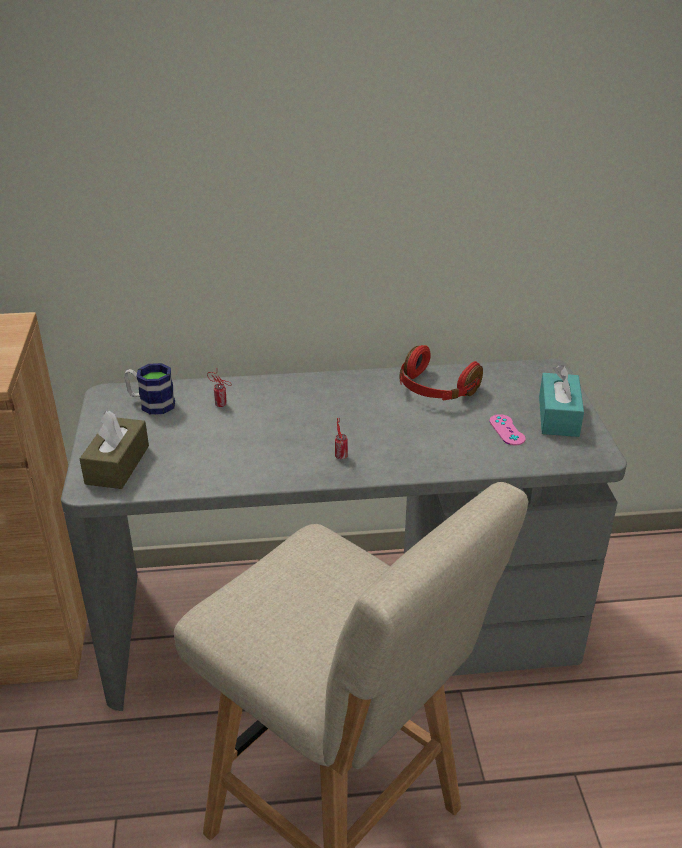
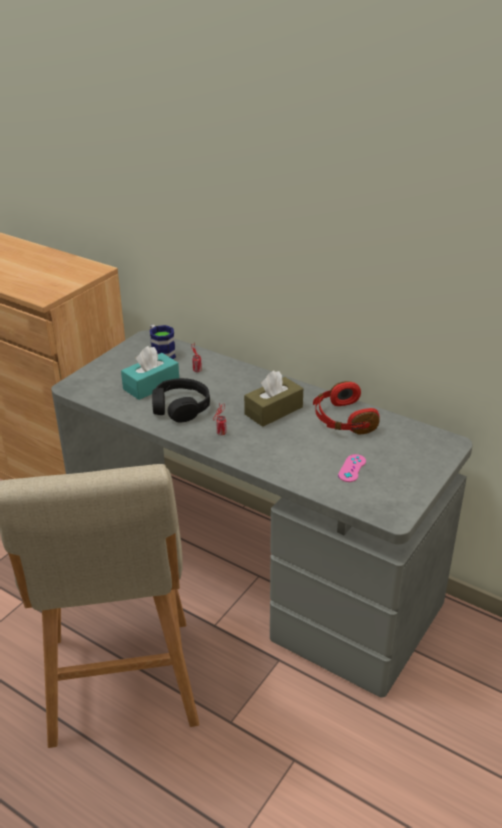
camera: 40 degrees right, 0 degrees up
(117, 465) = (99, 380): brown tissue box -> brown tissue box (273, 411)
(259, 451) = (180, 408): none -> black headphones
(558, 416) = (404, 477): turquoise tissue box -> turquoise tissue box (151, 385)

